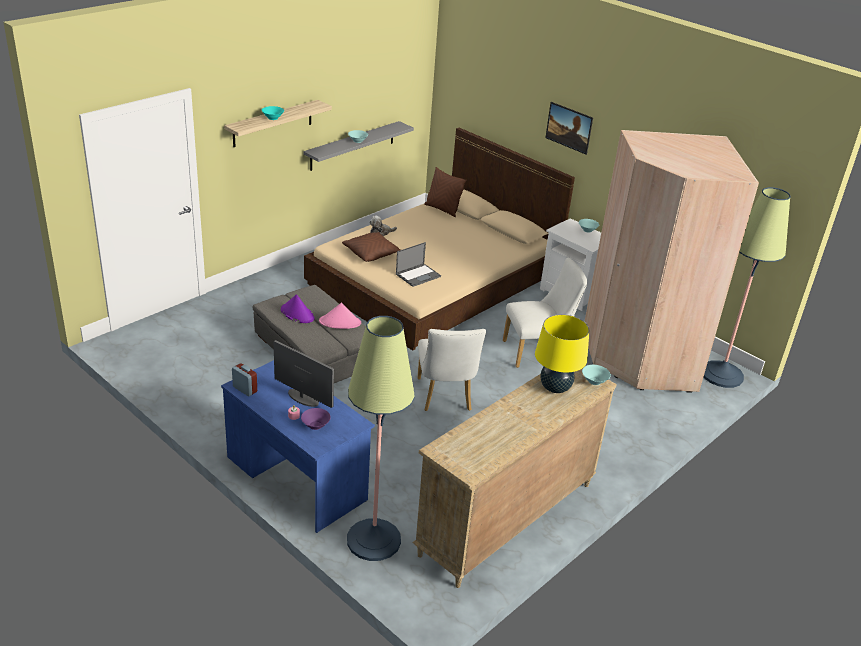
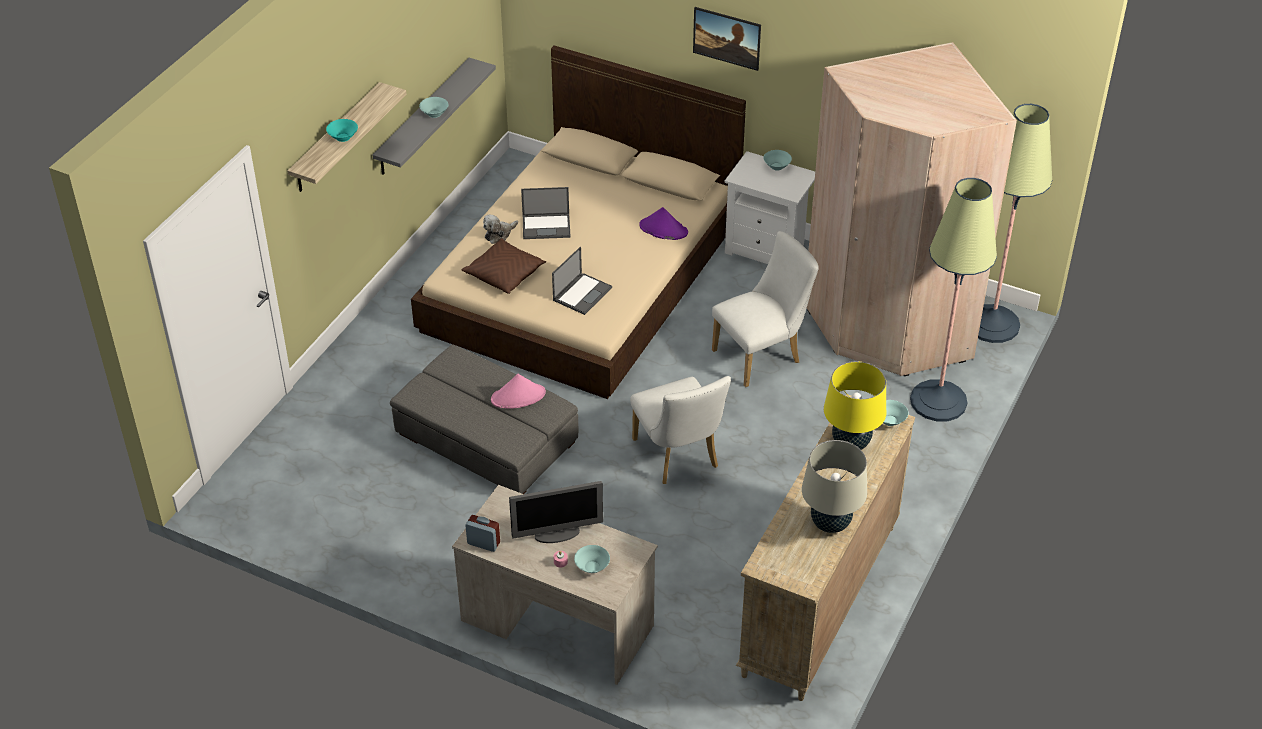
camera: 15 degrees left, 10 degrees up
(296, 478) = (557, 623): blue desk -> beige desk
(297, 314) = (457, 399): purple hat -> purple hat (663, 229)
(303, 398) = (557, 534): monitor -> monitor turned 150 degrees clockwise
(315, 425) = (591, 567): purple bowl -> turquoise bowl
(373, 540) = (684, 673): floor lamp -> floor lamp (938, 401)
(415, 235) = (547, 226): none -> laptop
(442, 209) = (560, 169): brown pillow -> none
(511, 436) = (830, 523): none -> beige table lamp

